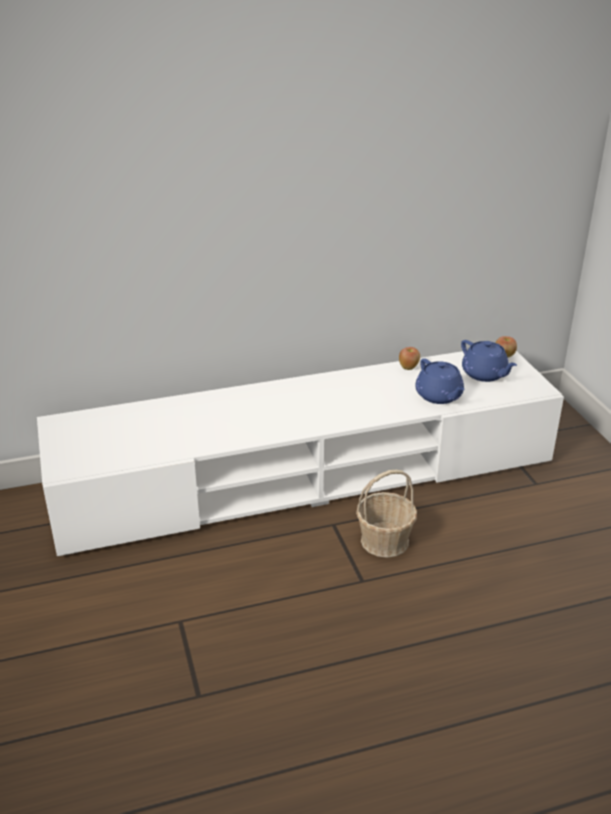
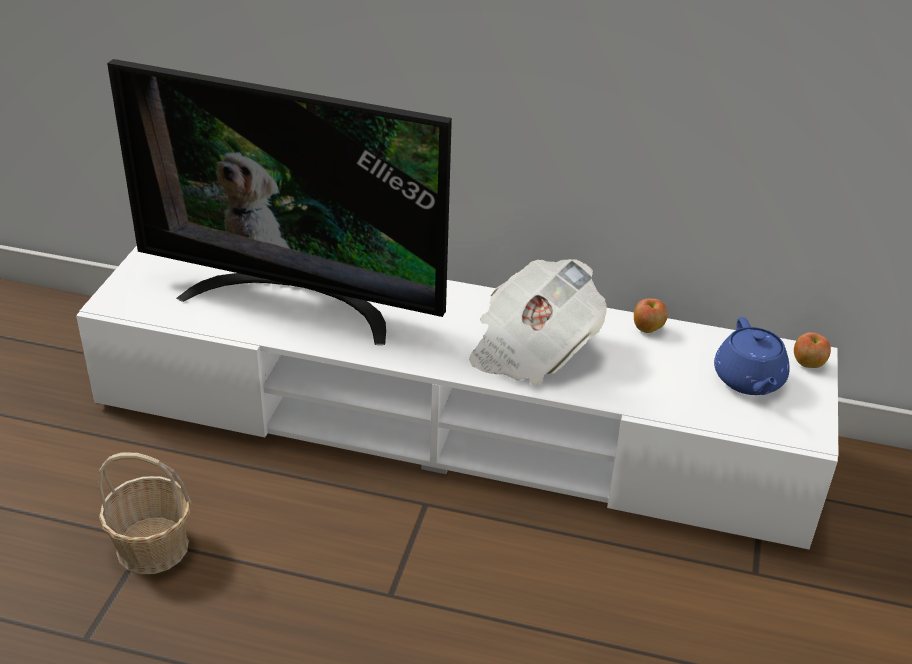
camera: 30 degrees right, 5 degrees up
(187, 424) = (295, 299): none -> television
(358, 400) = (531, 349): none -> newspaper
(385, 541) = (468, 556): basket -> basket (153, 547)
(439, 396) = (647, 387): blue teapot -> none

